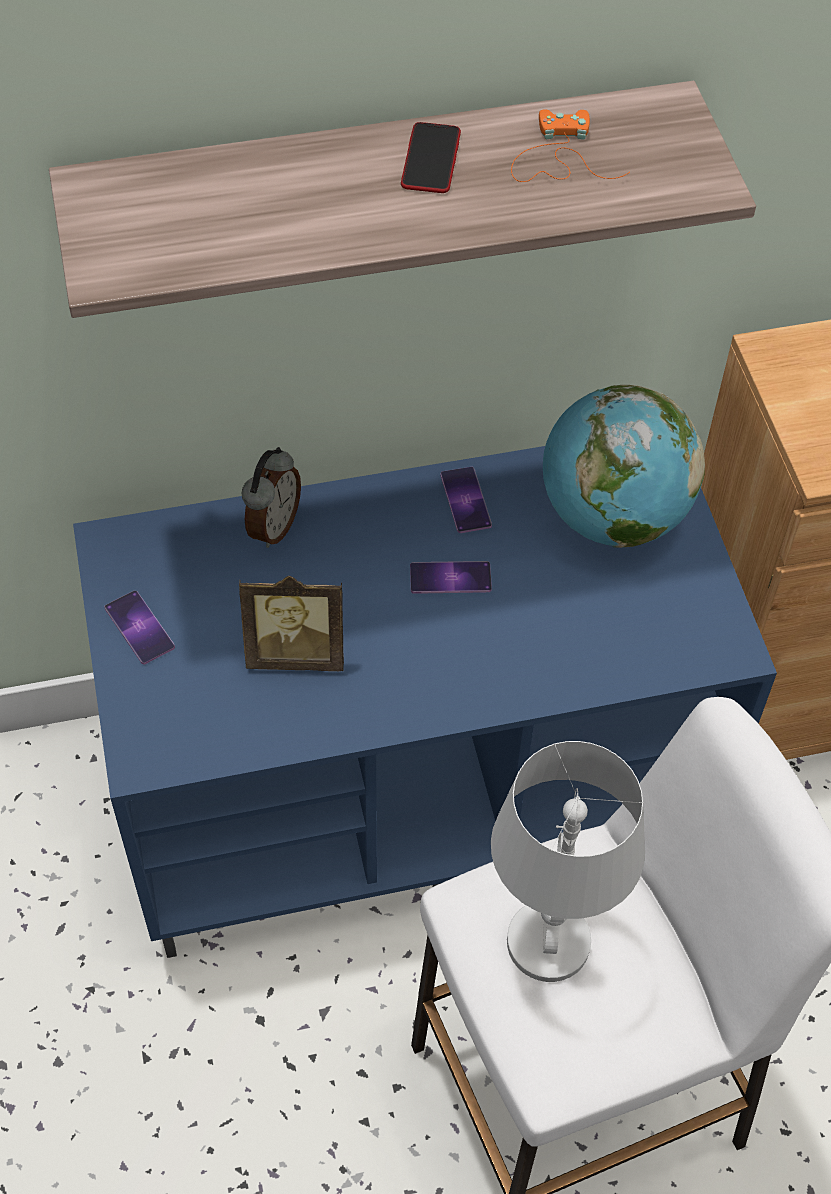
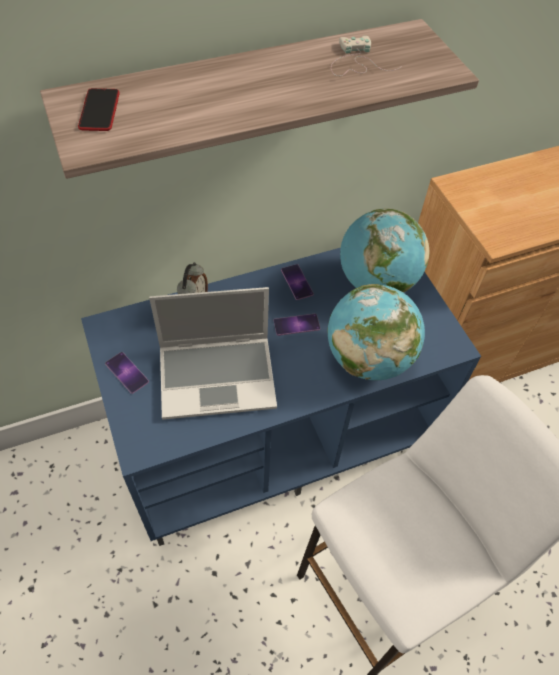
camera: 10 degrees left, 0 degrees up
(296, 653) = (218, 376): picture frame -> laptop
(431, 159) = (280, 69): phone -> phone (99, 111)
(549, 943) = (393, 529): white table lamp -> none
(558, 156) = (356, 62): orange game controller -> white game controller
(567, 653) = (368, 358): none -> globe

